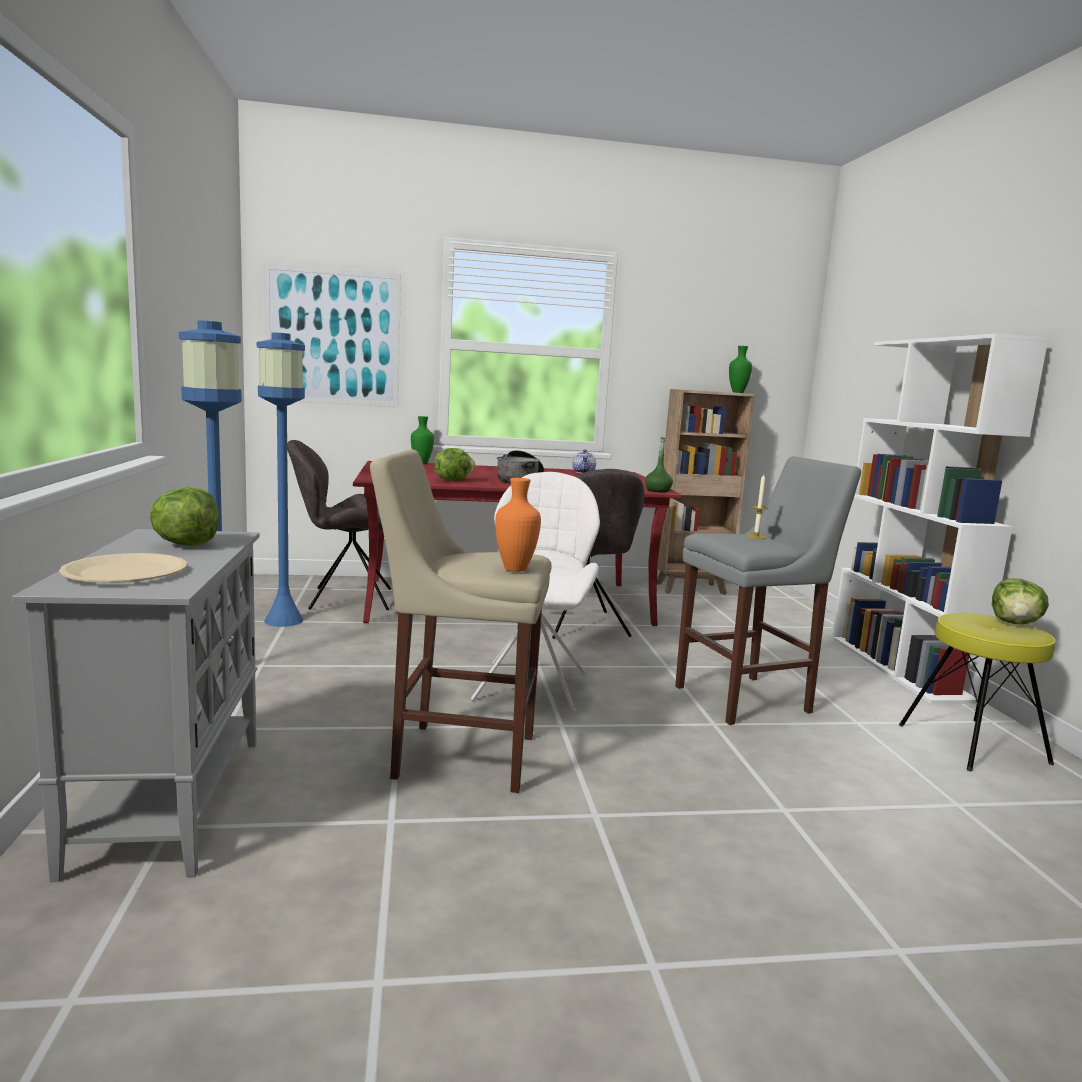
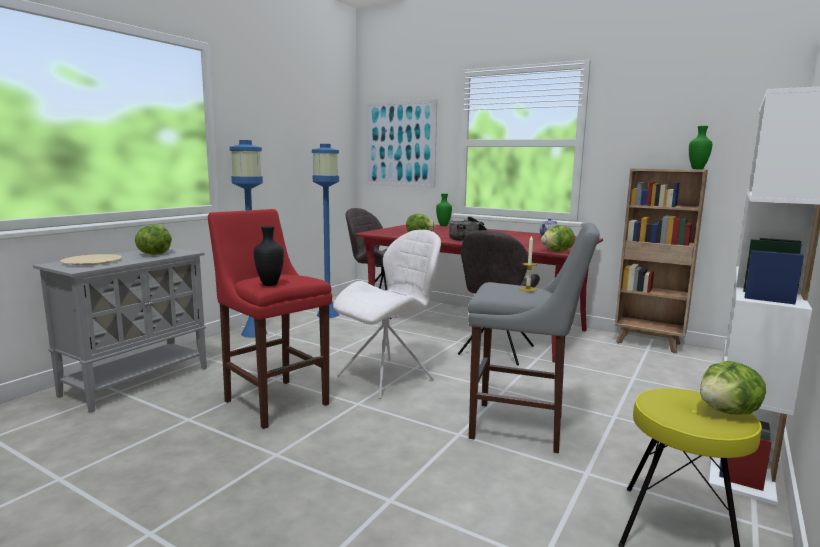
camera: 40 degrees right, 0 degrees up
(457, 755) = (274, 400): beige stool -> red stool
(515, 569) = (270, 284): orange vase -> black vase
(658, 490) = (557, 251): green bottle -> lettuce

